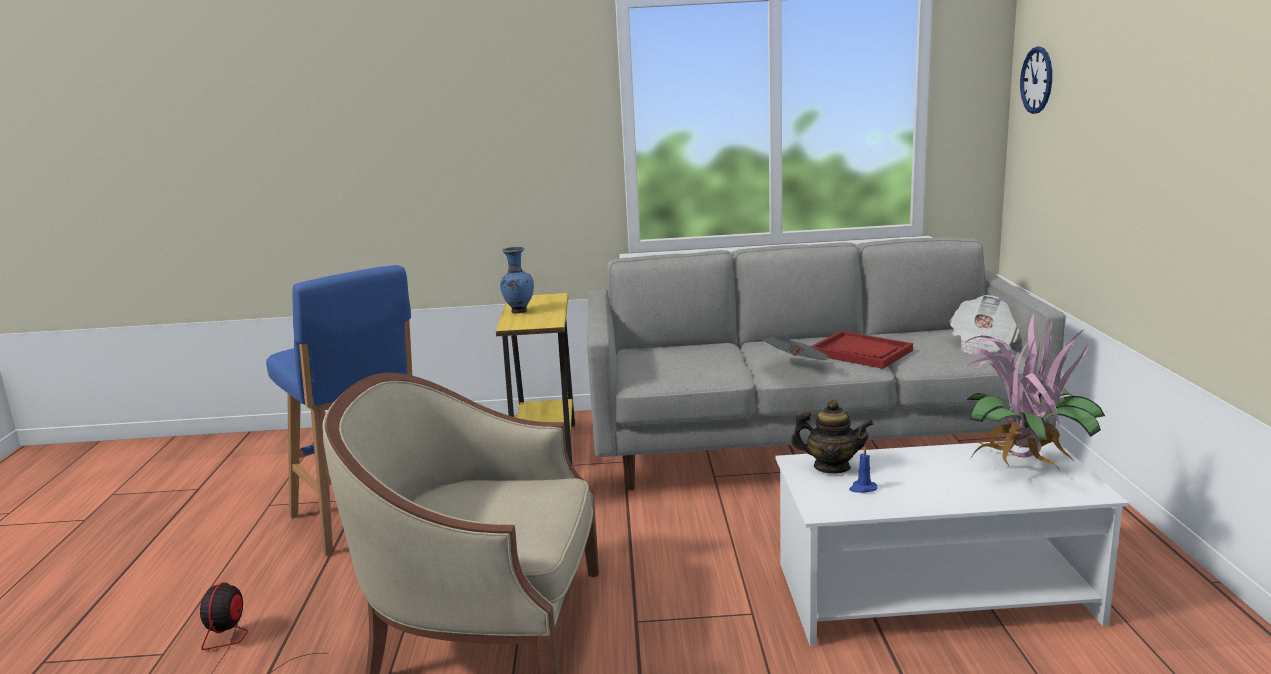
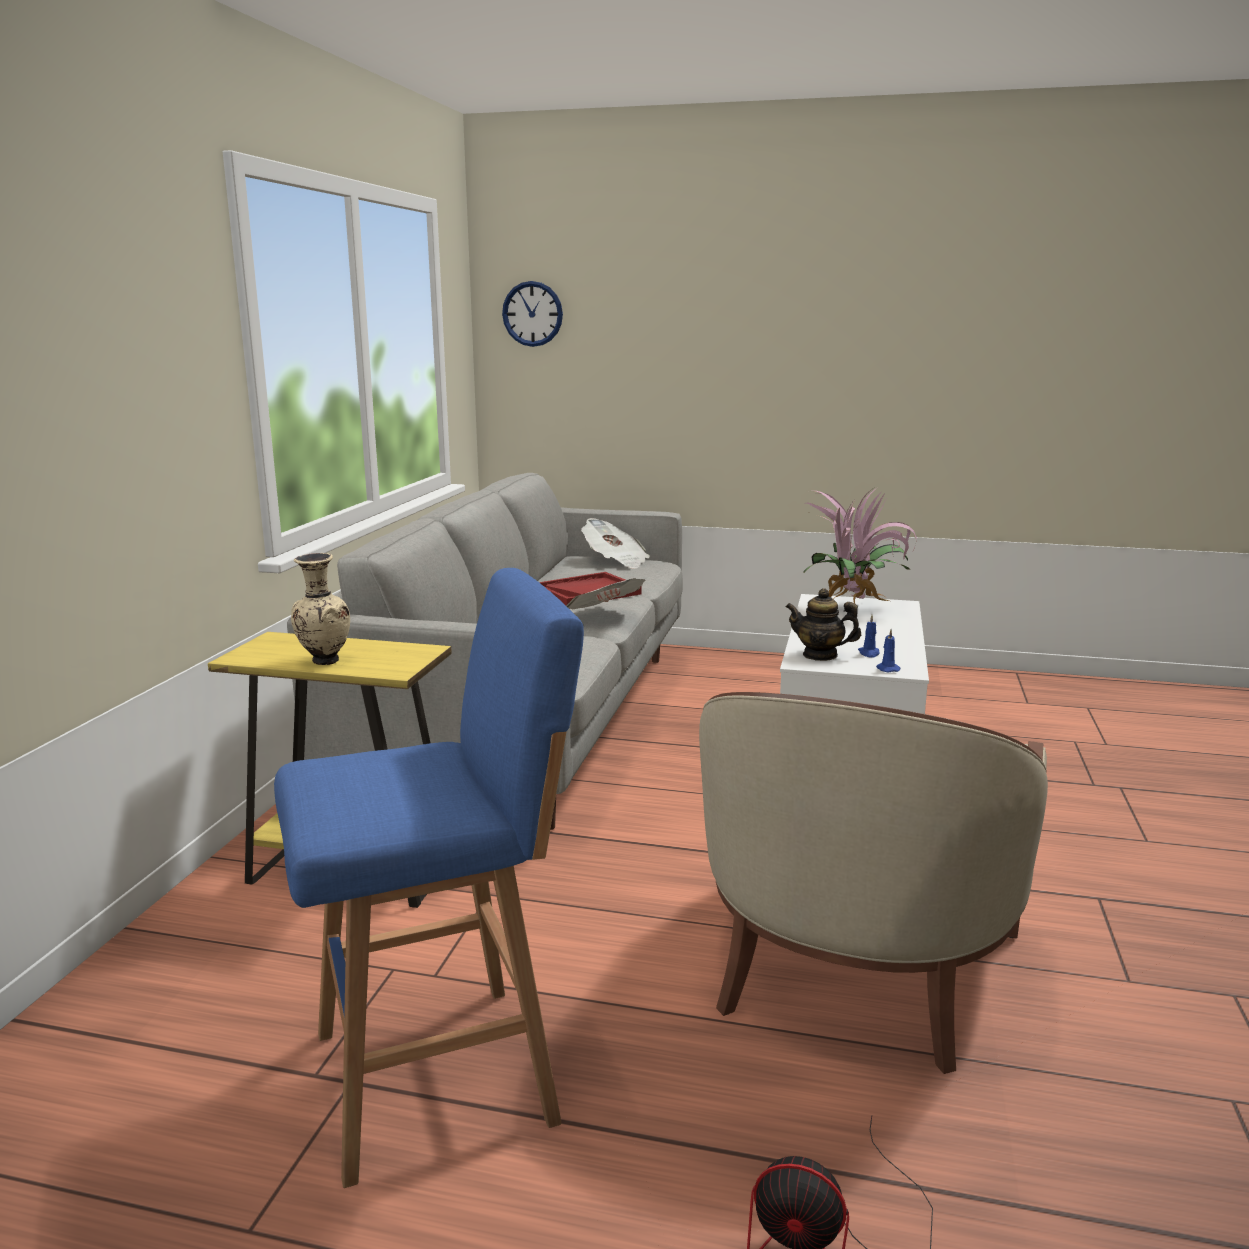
camera: 75 degrees left, 0 degrees up
(518, 311) = (323, 661): blue vase -> beige vase
(819, 500) = (887, 669): none -> blue candle
(831, 467) = (820, 655): teapot -> teapot turned 105 degrees counterclockwise

